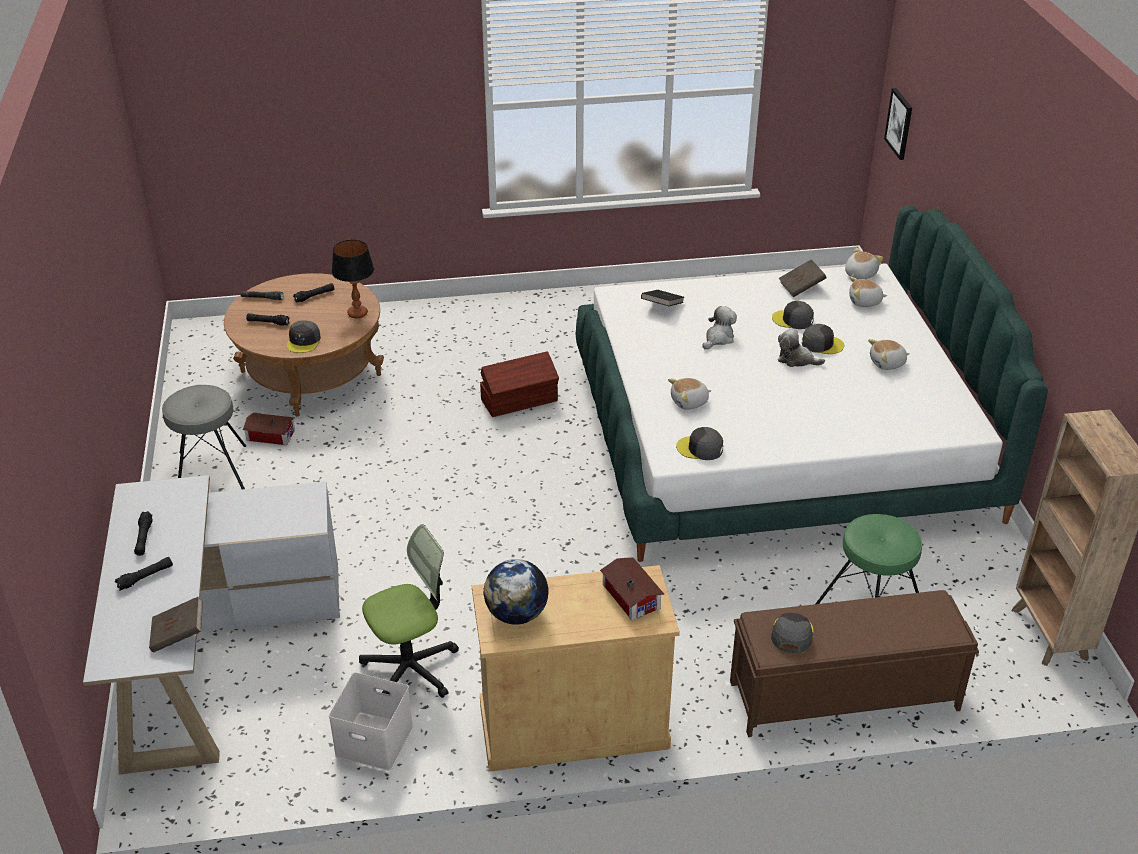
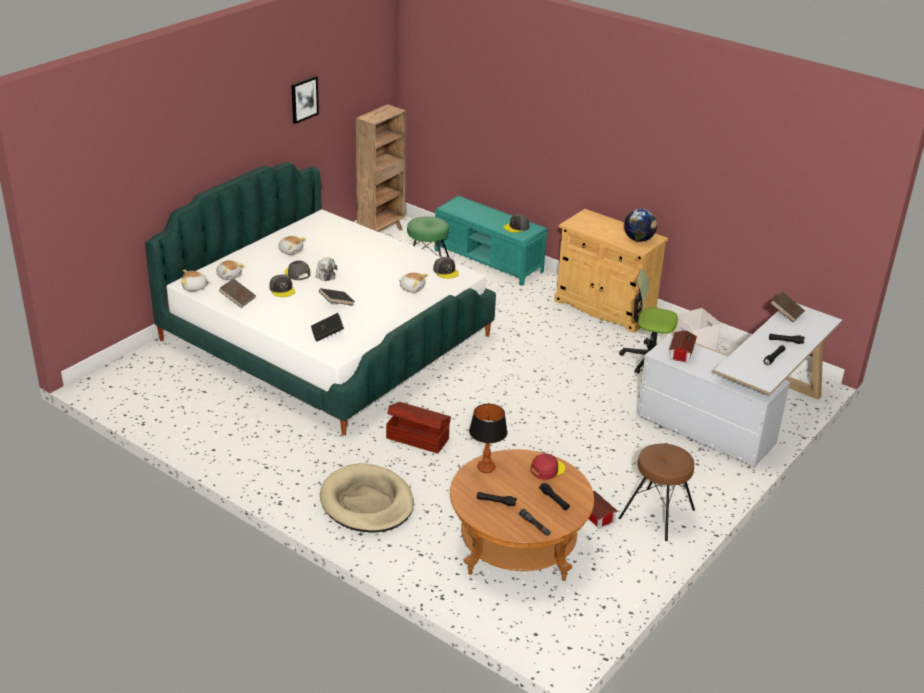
camera: 135 degrees left, 5 degrees down
(210, 471) = (657, 514): grey stool -> brown stool
(304, 341) = (547, 469): grey cap -> red cap
(474, 331) = (367, 503): none -> beige dog bed
(631, 595) = (585, 223): toy house -> toy house (680, 352)
(718, 338) = (337, 303): plush toy -> black book
(842, 696) = (489, 261): brown bench -> turquoise bench
(899, 123) = (84, 227): picture -> picture (304, 99)

